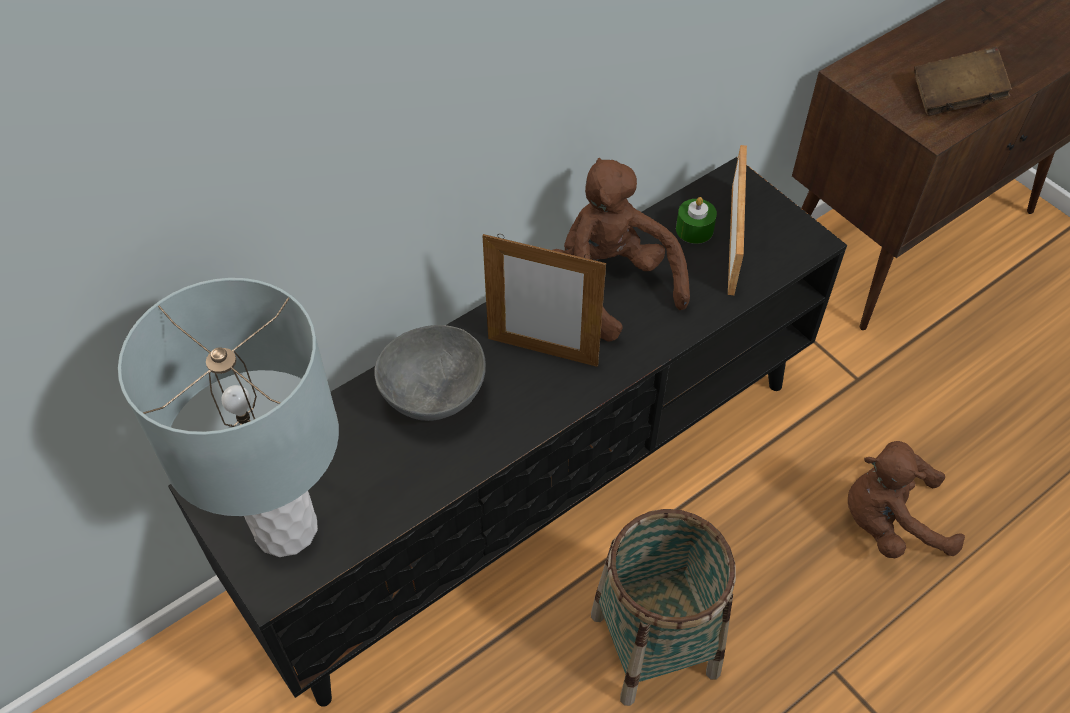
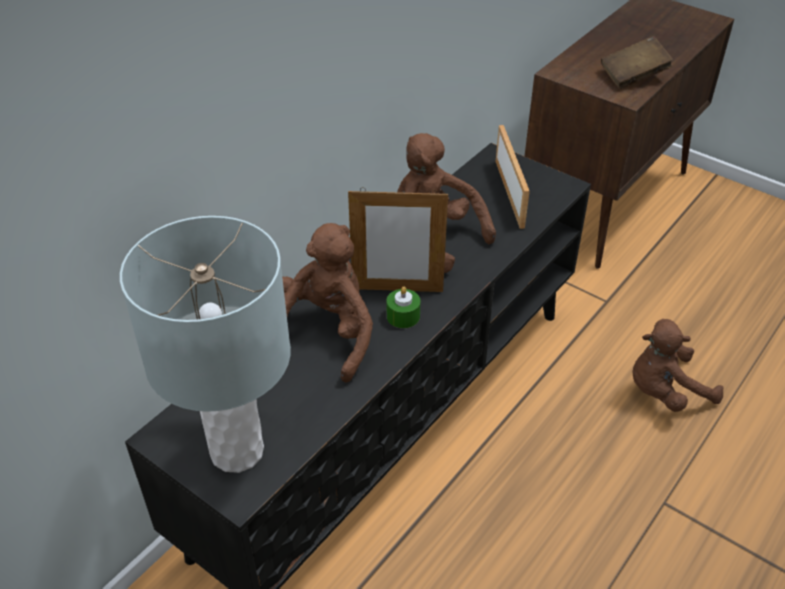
camera: 15 degrees left, 10 degrees down
(436, 396) = (326, 334): grey bowl -> brown plush toy
(654, 644) = (524, 516): basket -> none
(694, 229) = (479, 192): green candle -> green candle (403, 316)

